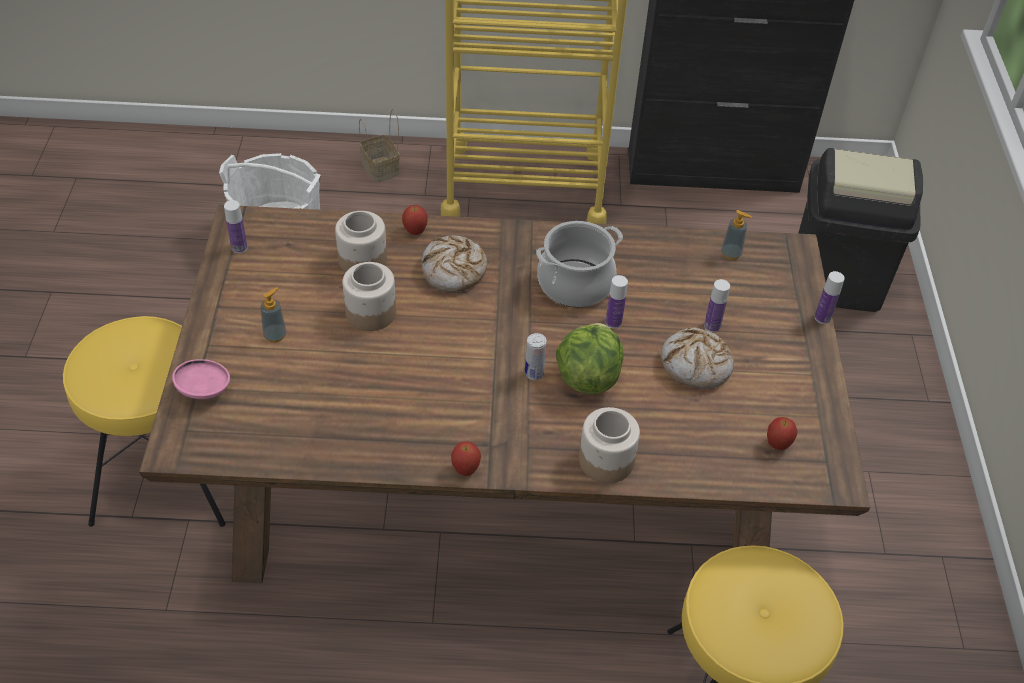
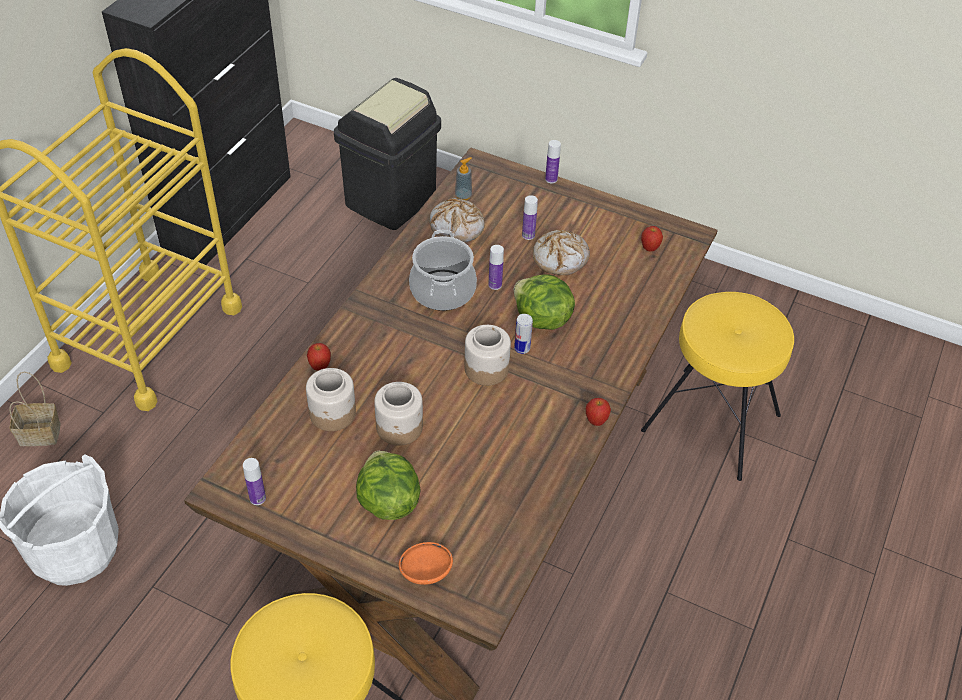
camera: 65 degrees left, 0 degrees up
(205, 390) = (425, 571): pink bowl -> orange bowl
(275, 335) = (388, 502): soap dispenser -> lettuce
(453, 271) = (383, 357): bread -> bread (457, 227)
(607, 461) = (624, 339): jar -> jar (486, 368)

